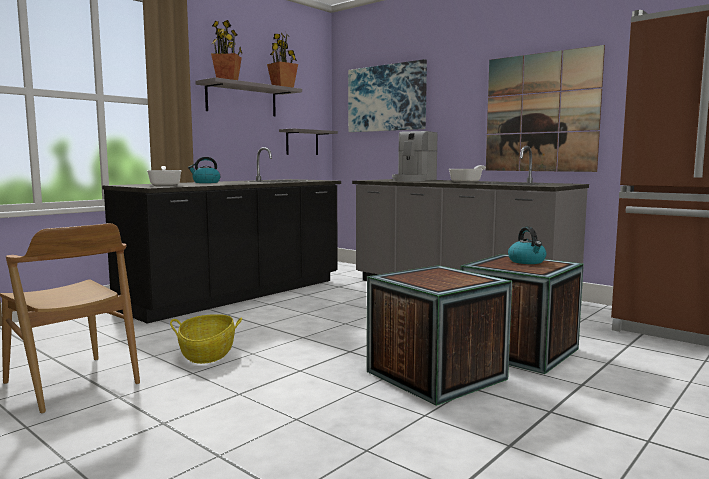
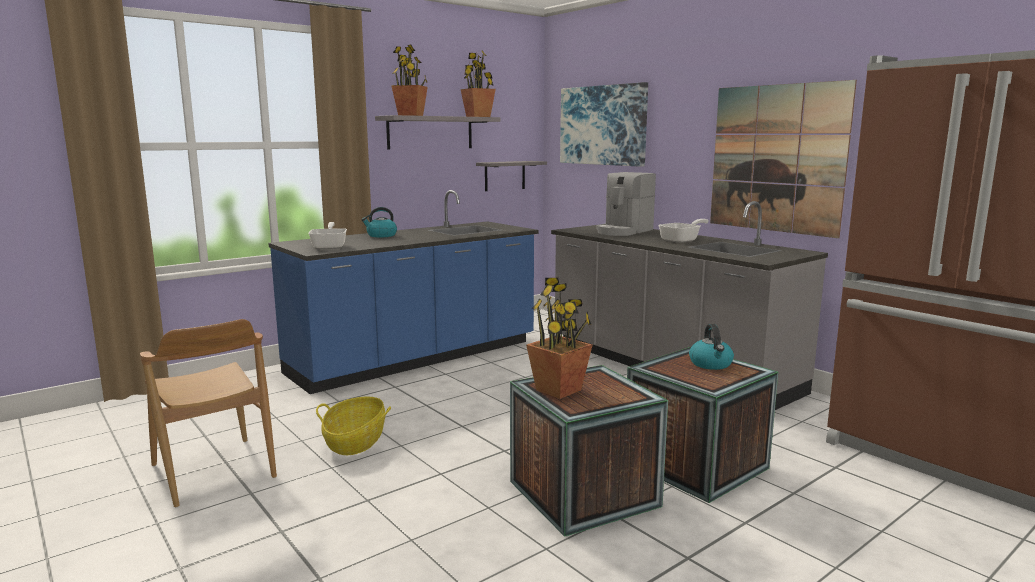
camera: 10 degrees right, 5 degrees up
(237, 295) = (416, 358): black counter -> blue counter
(414, 279) = (559, 390): none -> potted plant

